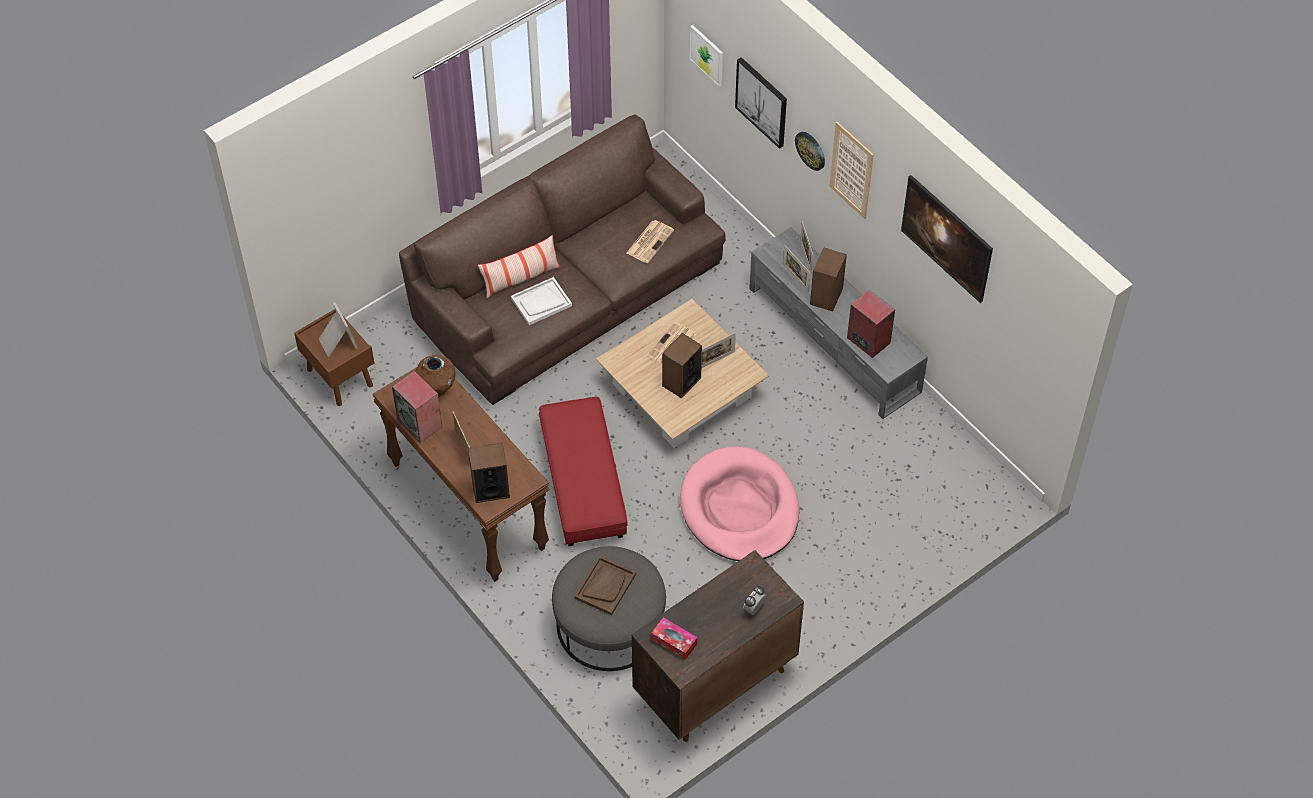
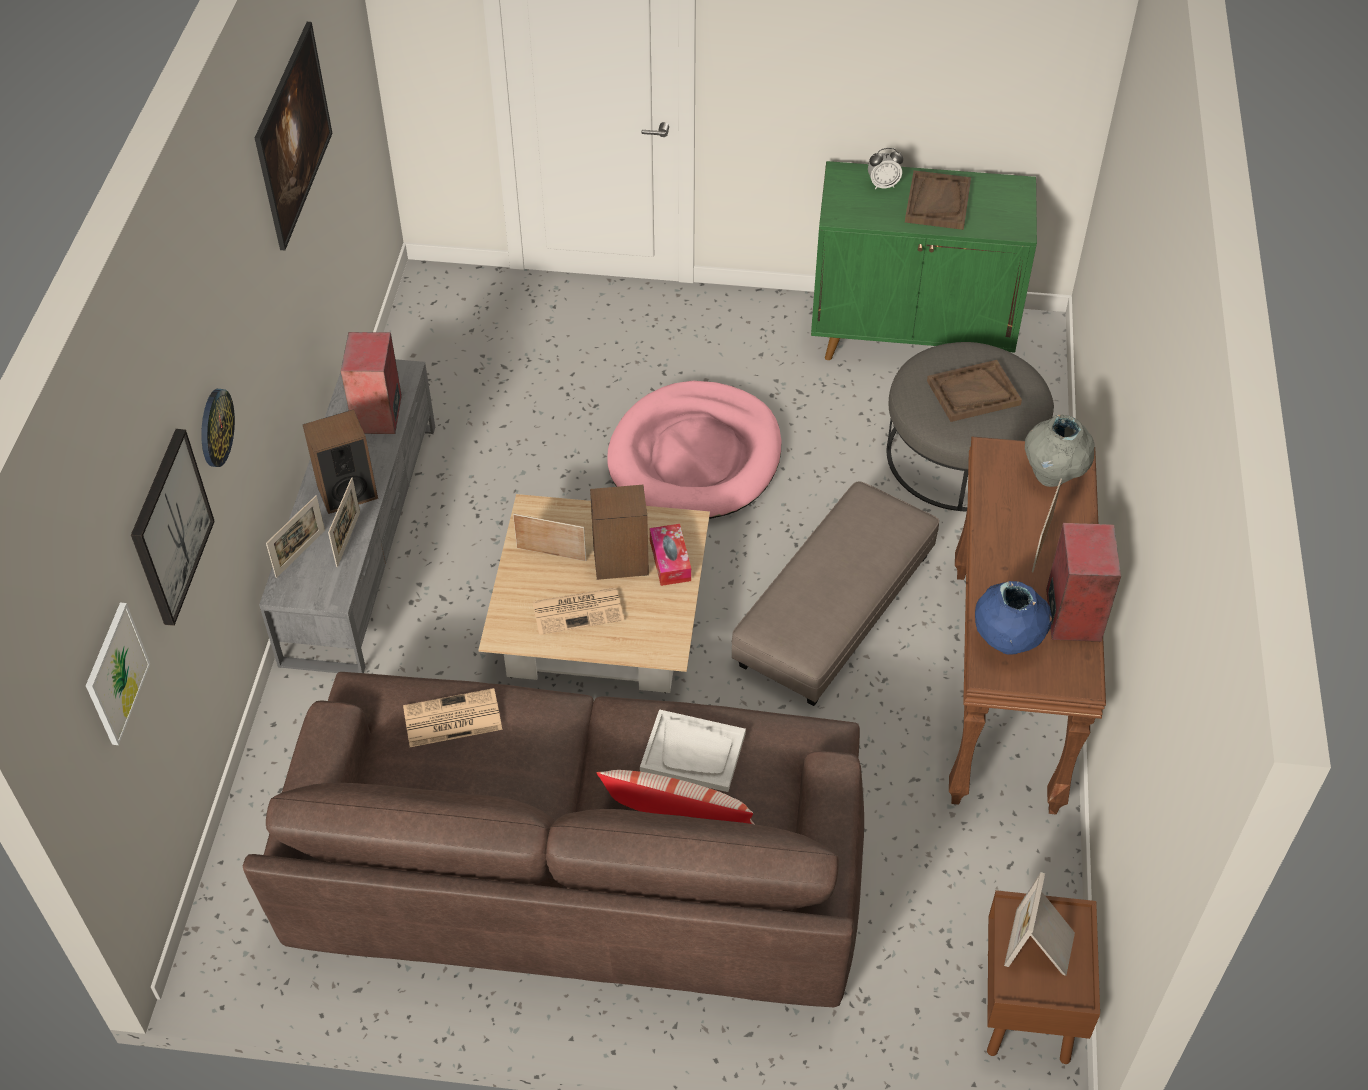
camera: 135 degrees left, 5 degrees down
(436, 389) = (1007, 642): brown vase -> blue vase
(490, 489) = (1052, 476): speaker -> grey vase
(583, 482) = (834, 610): red ottoman -> grey ottoman
(674, 641) = (998, 210): tissue box -> tissue box (670, 560)
(712, 620) = (937, 202): none -> brown tray
(714, 684) = (912, 337): brown cabinet -> green cabinet
(851, 170) = (237, 320): picture -> none

